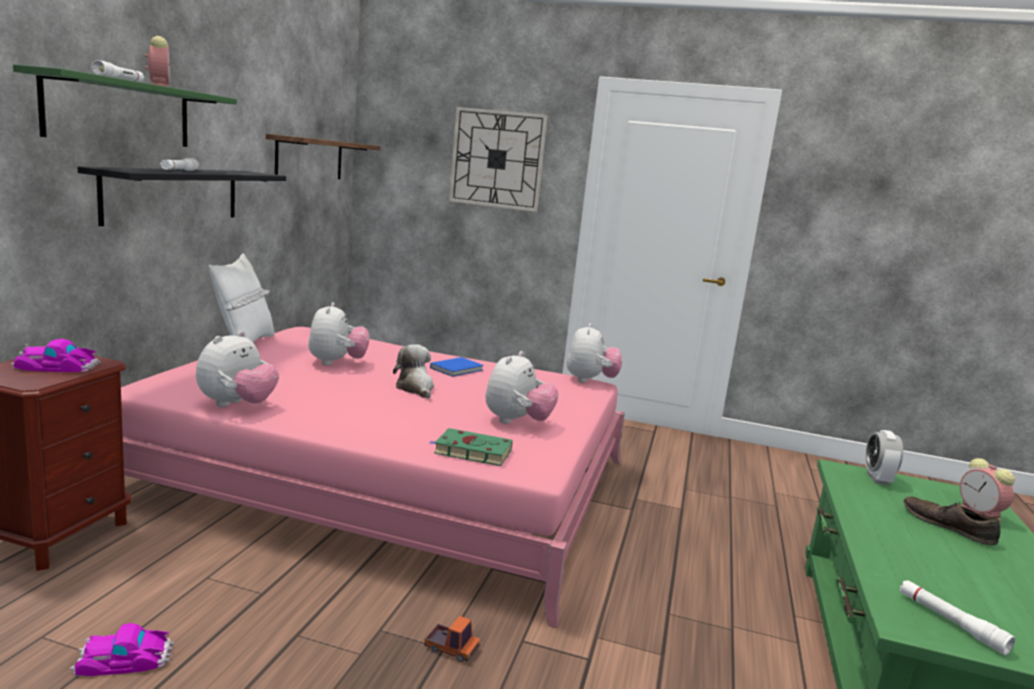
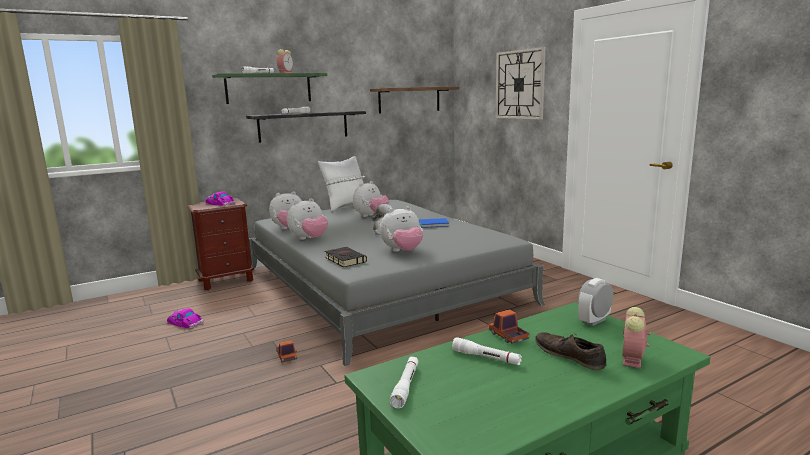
camera: 45 degrees right, 0 degrees up
(387, 478) = (380, 285): pink bed -> grey bed
(470, 451) = (344, 259): green book -> black book
(590, 381) = (511, 238): plush toy -> plush toy (309, 239)
(871, 520) = (508, 336): none -> toy truck
(914, 554) = (486, 357): none -> white flashlight
(947, 526) = (569, 356): brown shoe -> brown shoe turned 45 degrees counterclockwise

